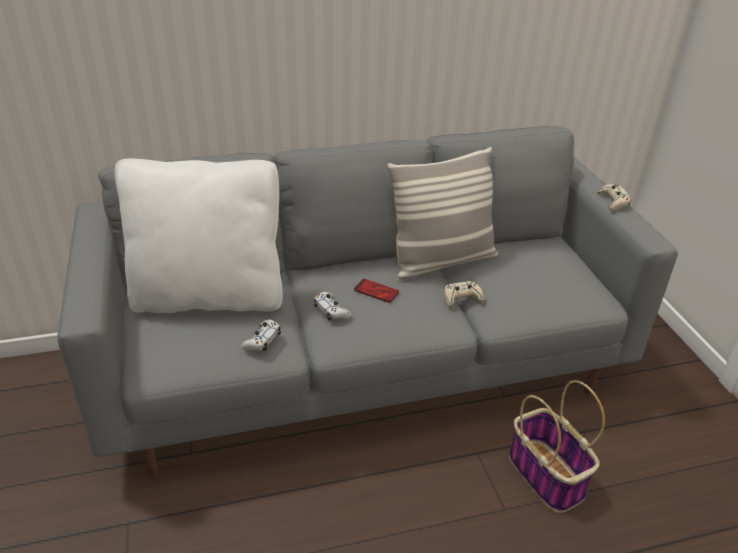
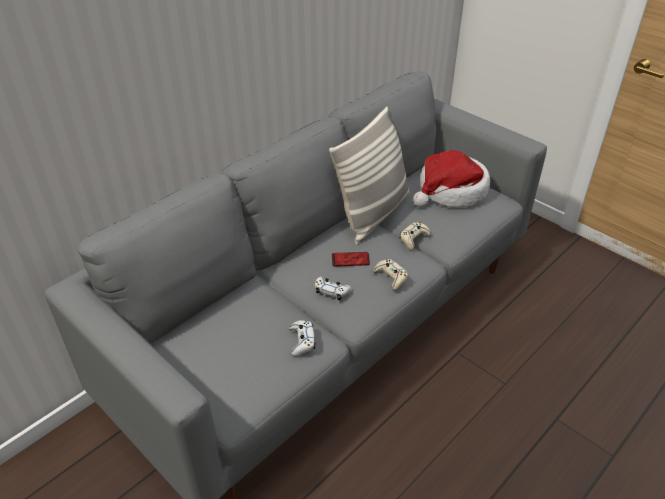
camera: 30 degrees left, 5 degrees up
(209, 297) = (219, 324): white pillow -> none
(546, 270) = (451, 191): none -> hat
(547, 476) = (512, 346): basket -> none
(613, 201) = (478, 121): beige game controller -> beige game controller (391, 277)

